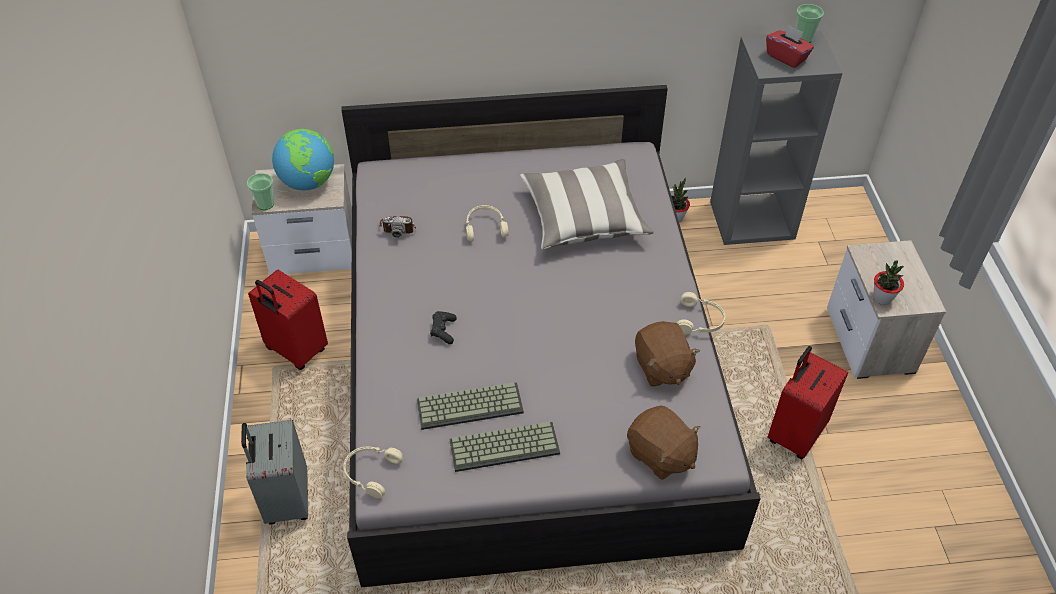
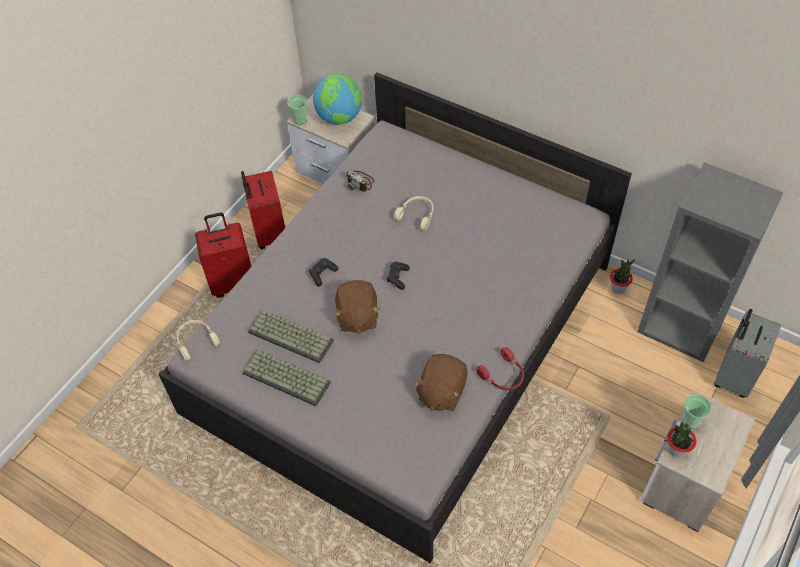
camera: 40 degrees right, 5 degrees up
(286, 500) = (183, 329): grey suitcase -> grey suitcase (733, 376)
(522, 292) = (397, 278): none -> black game controller
(584, 217) = (495, 247): pillow -> none
(660, 455) = (379, 452): brown plush toy -> brown plush toy (357, 317)
(700, 321) = (503, 376): beige headphones -> red headphones
(786, 57) = (724, 200): red tissue box -> none
(794, 433) = (549, 510): red suitcase -> red suitcase (233, 282)
(803, 38) = (758, 191): cup -> cup (690, 421)

